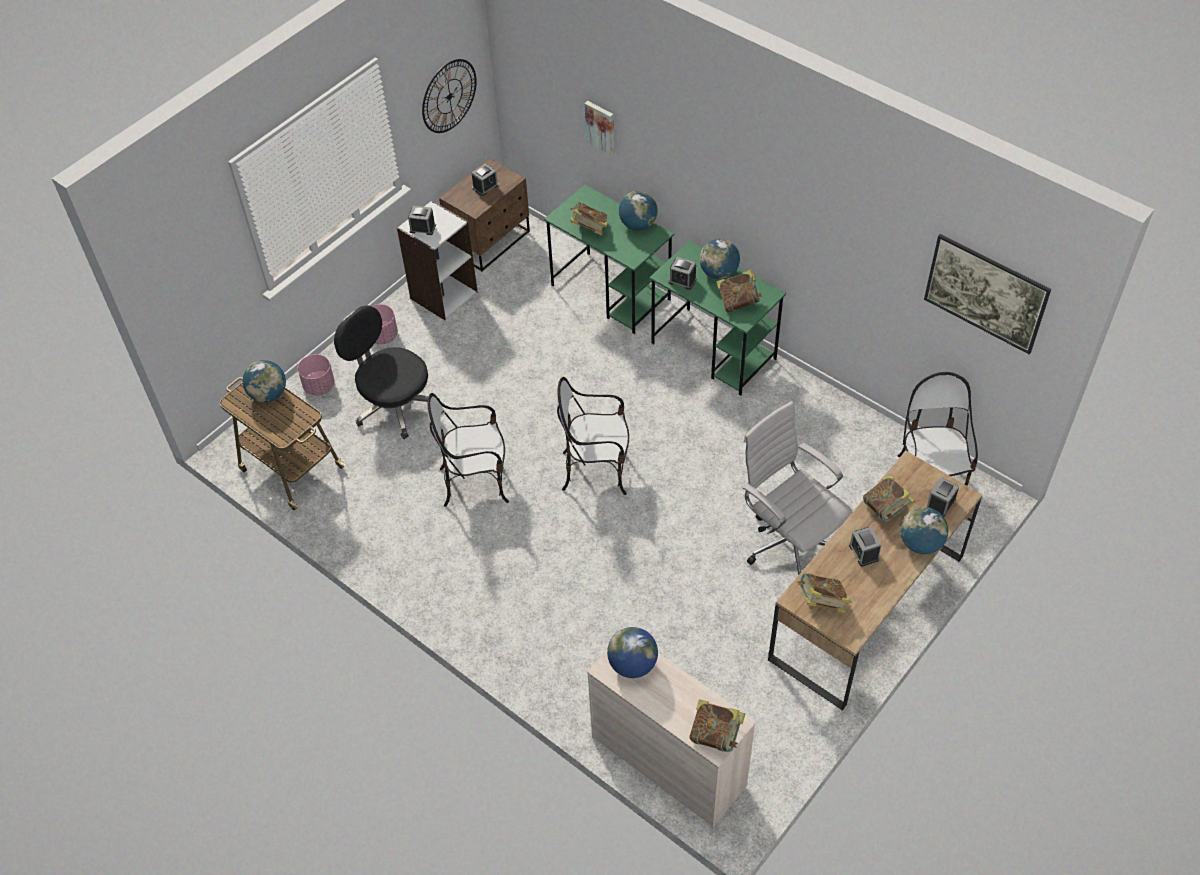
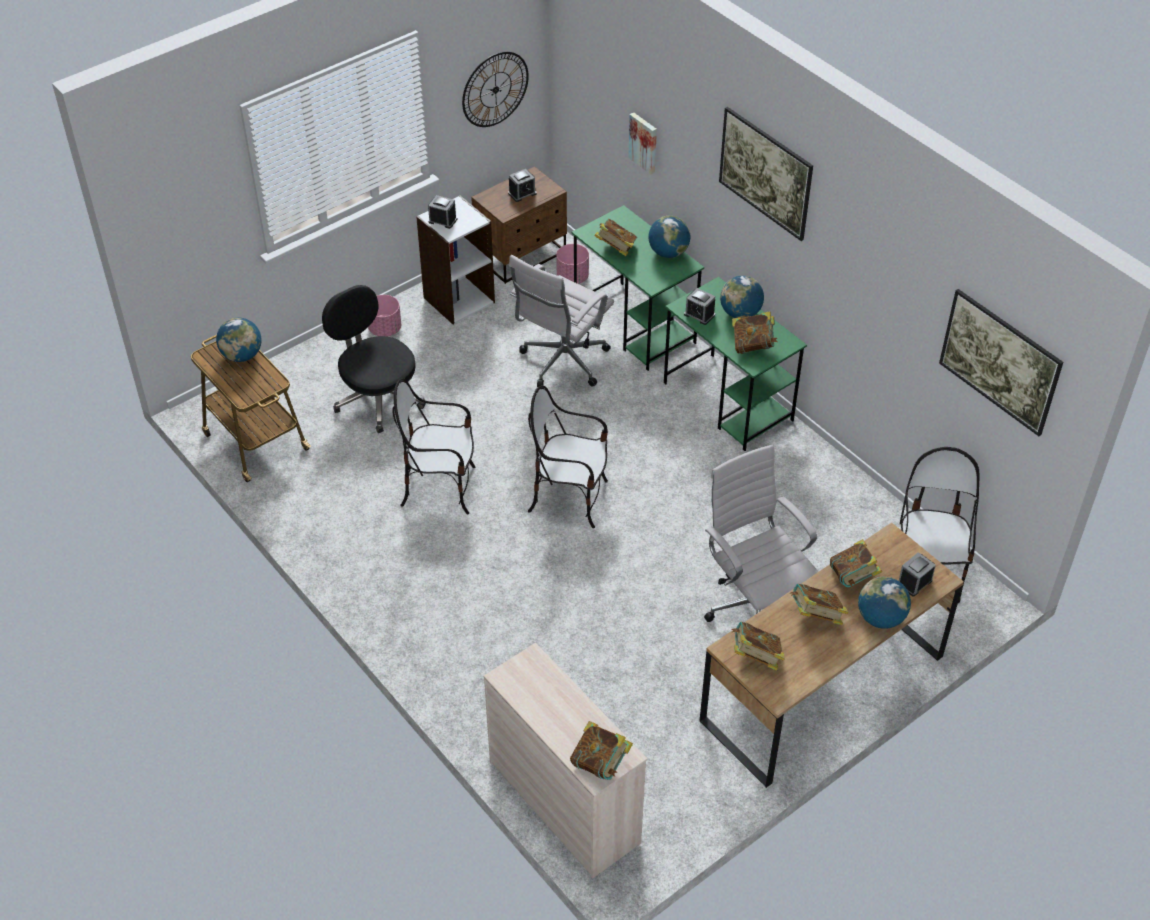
camera: 10 degrees right, 5 degrees down
(319, 386) = (307, 367): pink planter -> pink planter (572, 277)
(554, 341) = (561, 363): none -> white office chair
(632, 664) = (533, 677): globe -> none
(731, 162) = (763, 191): none -> picture
(863, 552) = (816, 616): alarm clock -> book

